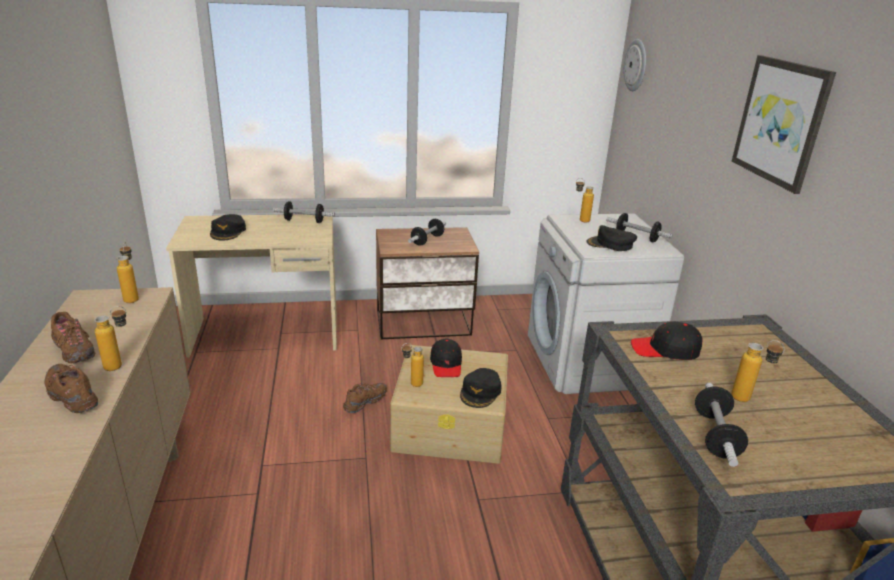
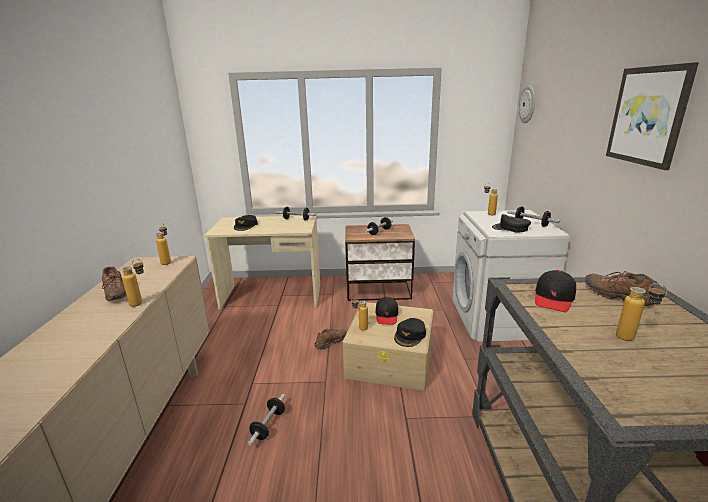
camera: 10 degrees right, 5 degrees down
(72, 396) = (100, 322): brown shoe -> brown shoe (616, 296)
(665, 350) = (554, 298): black cap -> black cap turned 75 degrees counterclockwise
(715, 436) = (602, 369): dumbbell -> dumbbell (268, 425)

